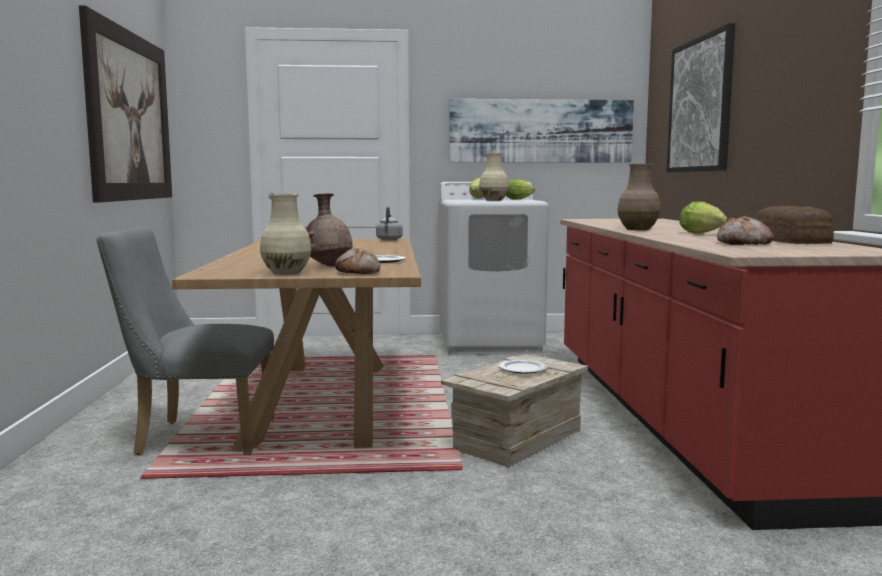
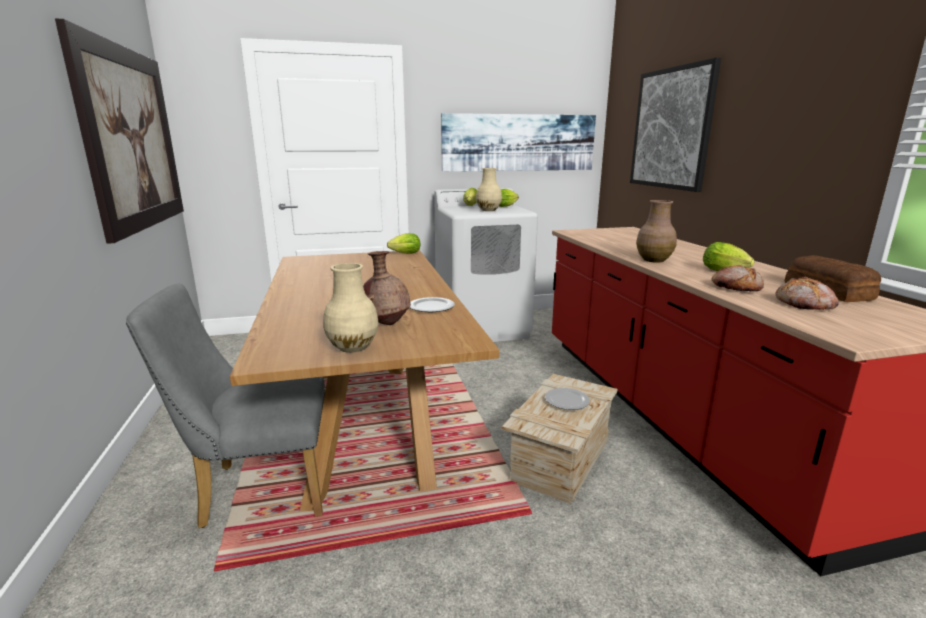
camera: 10 degrees left, 10 degrees up
(358, 273) = (429, 342): bread -> bread (735, 287)
(389, 240) = (404, 254): grey kettle -> lettuce

